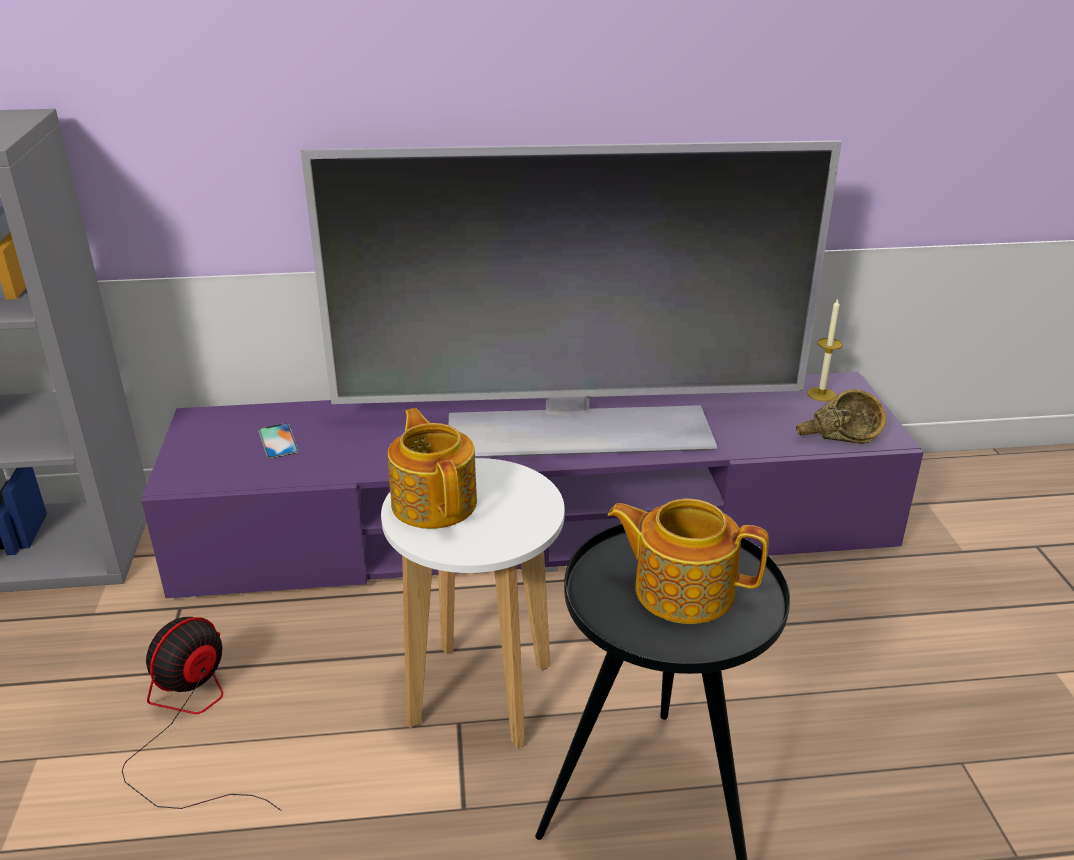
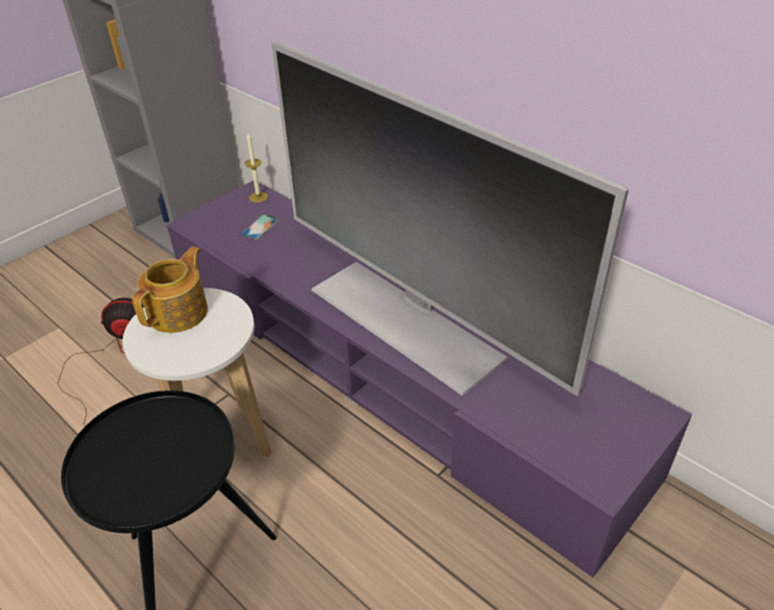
camera: 50 degrees right, 10 degrees up
(682, 589) = (155, 459): teapot -> none
(821, 394) = (620, 411): candle -> candle (258, 197)
(838, 437) = (565, 452): brown bowl -> none

